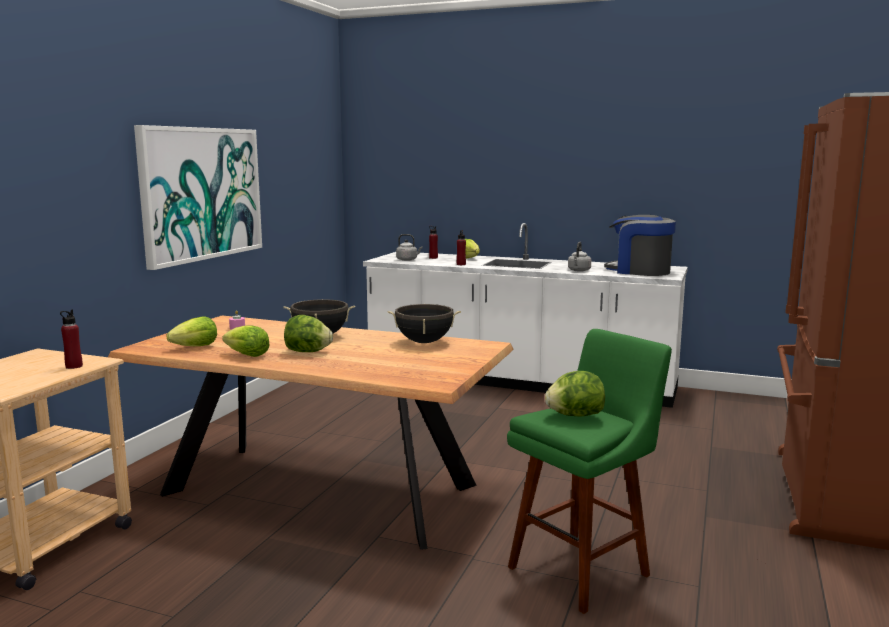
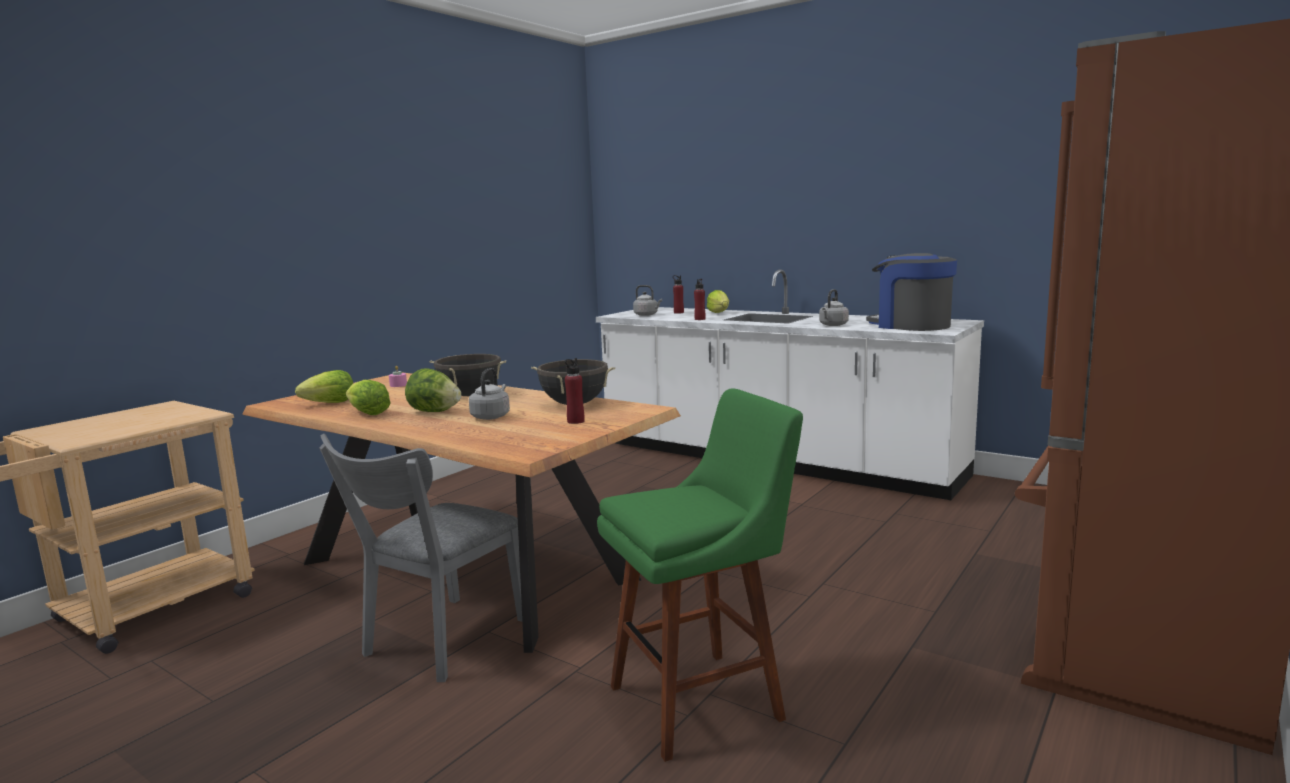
camera: 15 degrees right, 0 degrees up
(74, 366) = (176, 419): red bottle -> red bottle (575, 421)
(202, 193) = (393, 240): picture -> none
(342, 549) = (439, 642): none -> grey chair
(366, 354) = (491, 416): none -> grey kettle
(575, 415) = (675, 500): lettuce -> none

